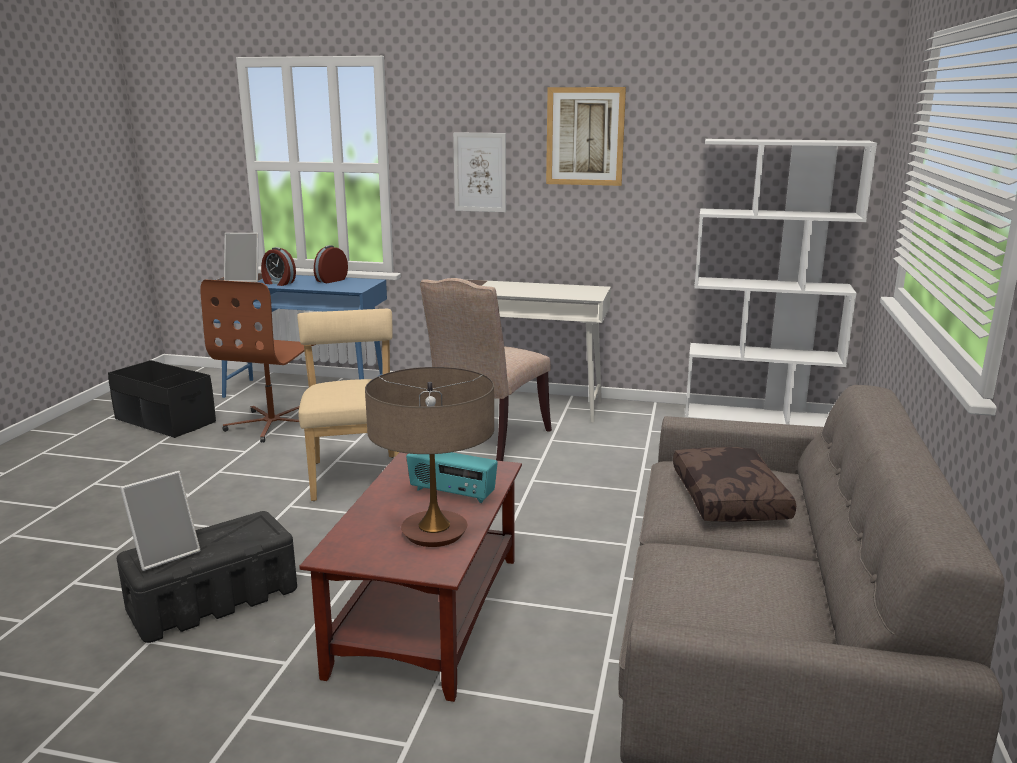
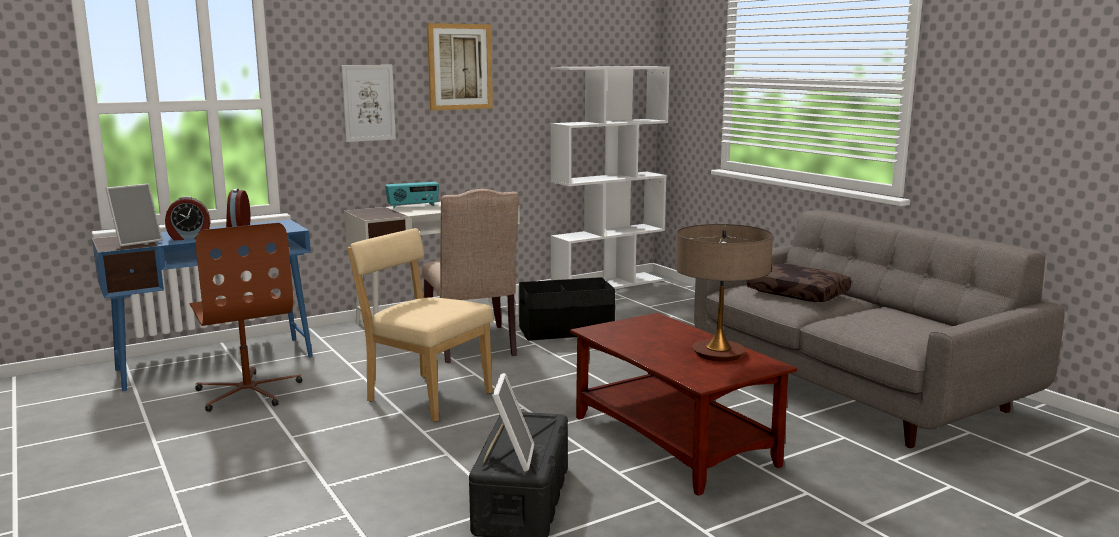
camera: 45 degrees left, 5 degrees down
(165, 421) = (107, 426): black storage box -> black storage box (566, 331)
(451, 493) = (669, 336): radio -> radio (413, 206)

